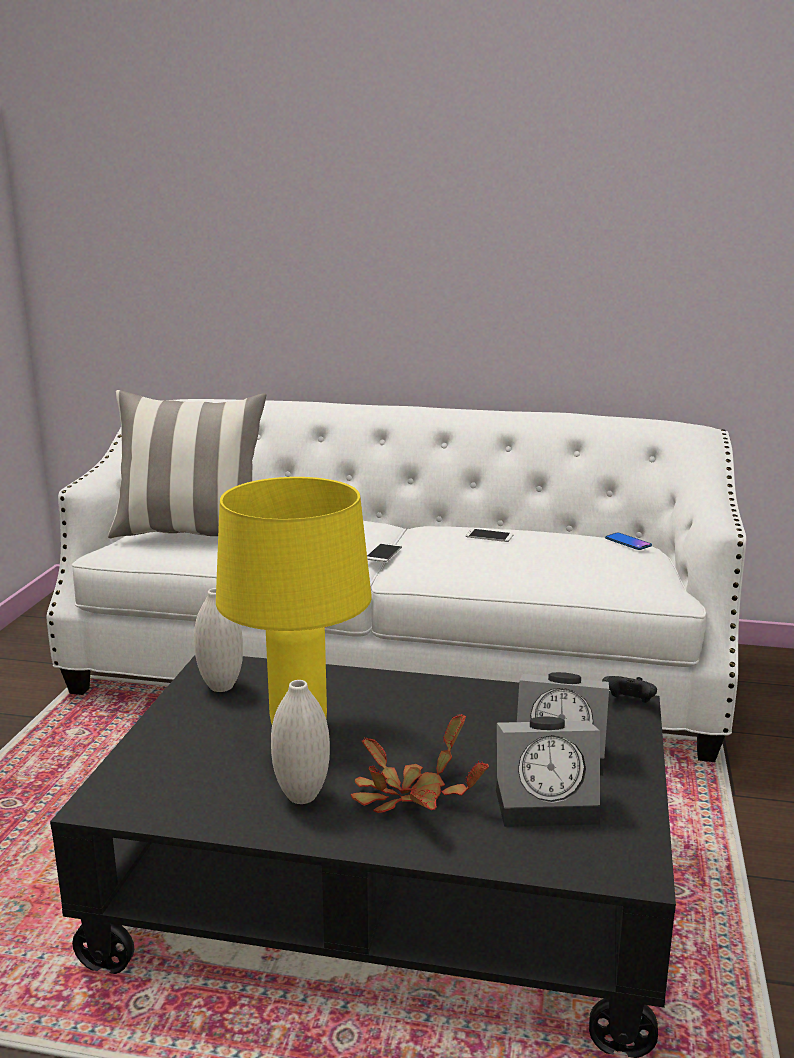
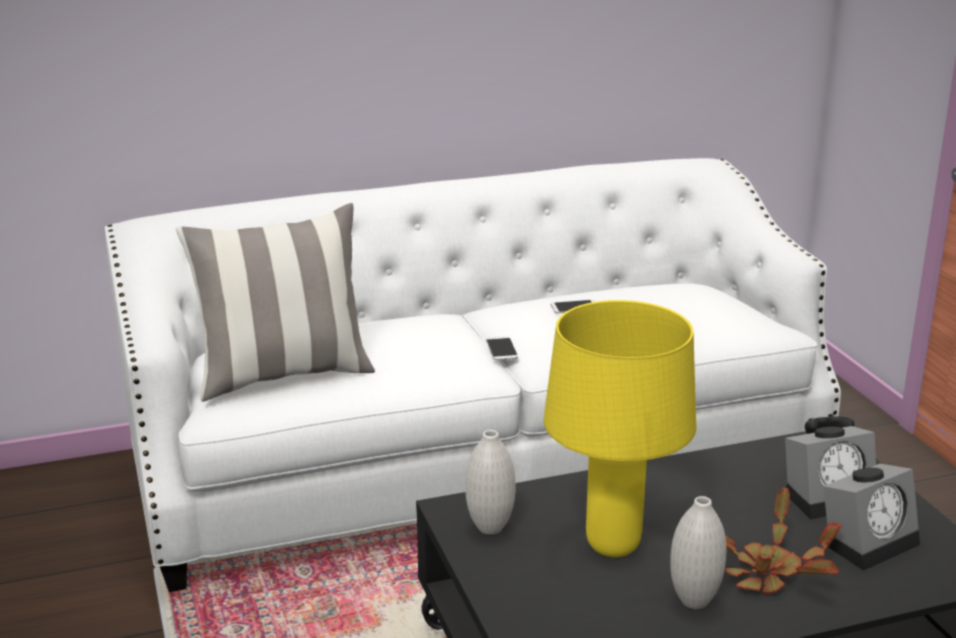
camera: 30 degrees left, 5 degrees up
(628, 542) = (691, 286): phone -> none

